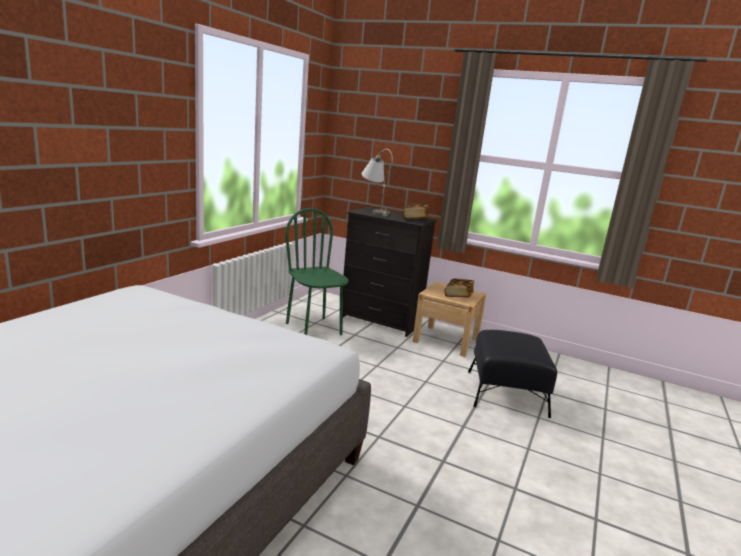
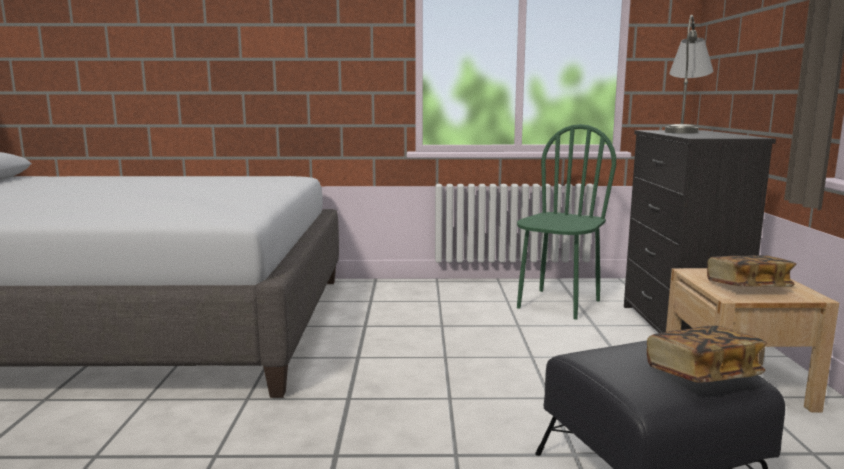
camera: 65 degrees right, 5 degrees down
(415, 219) = (722, 136): book -> book (702, 374)

